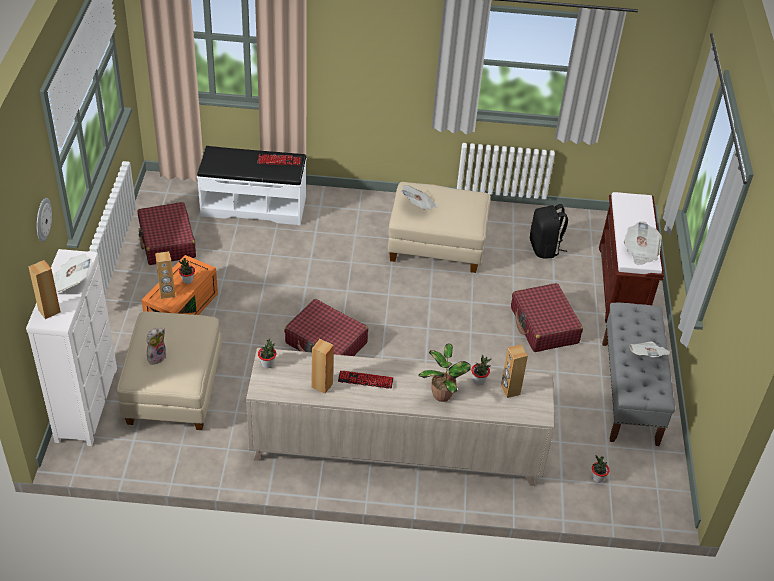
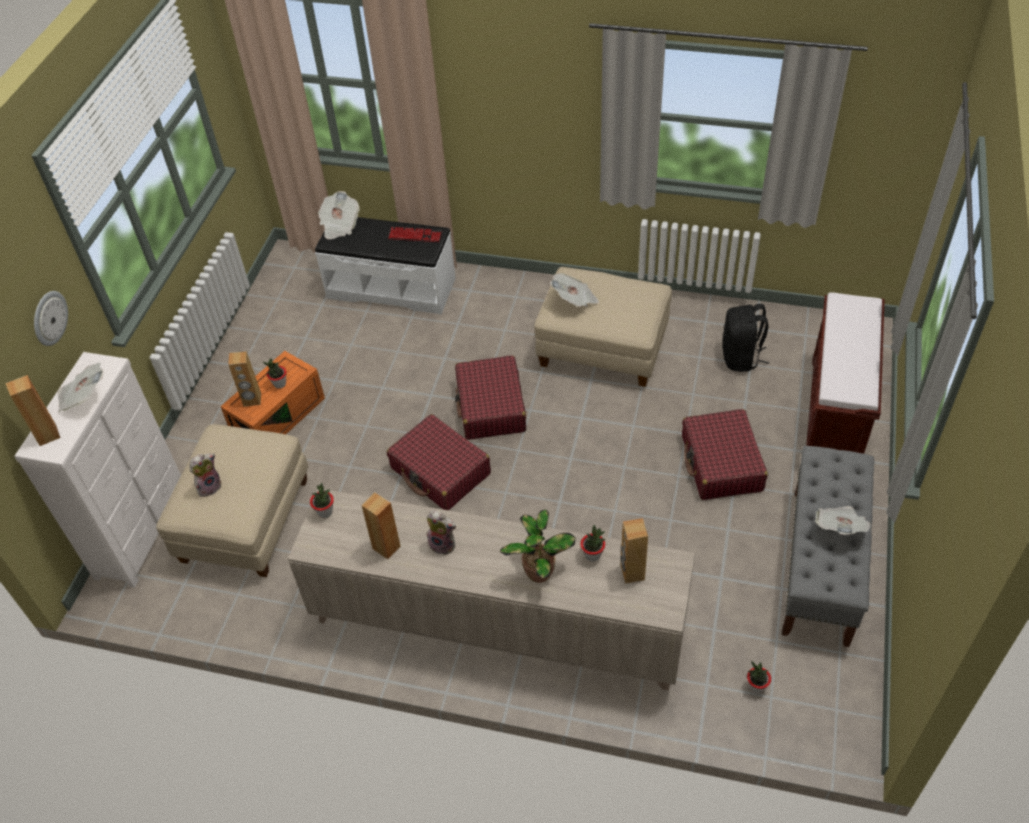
camera: 15 degrees right, 5 degrees up
(167, 242) = (281, 329): red suitcase -> red suitcase (491, 407)
(365, 380) = (444, 544): keyboard -> plush toy
(640, 252) = (852, 378): newspaper -> newspaper (339, 225)

